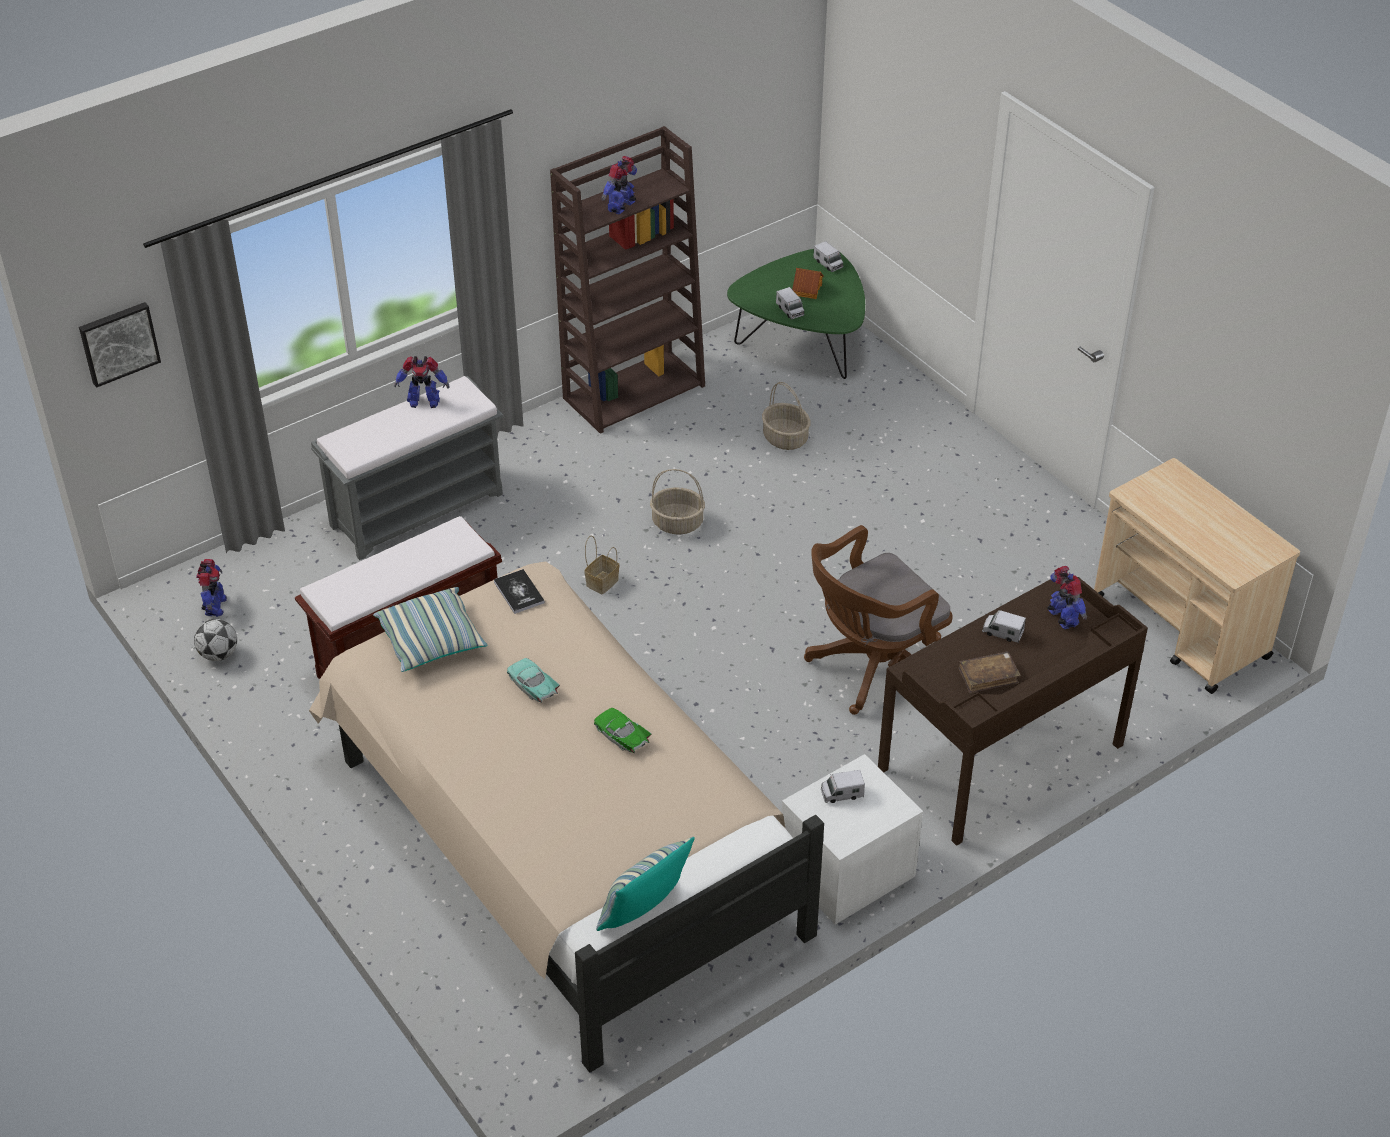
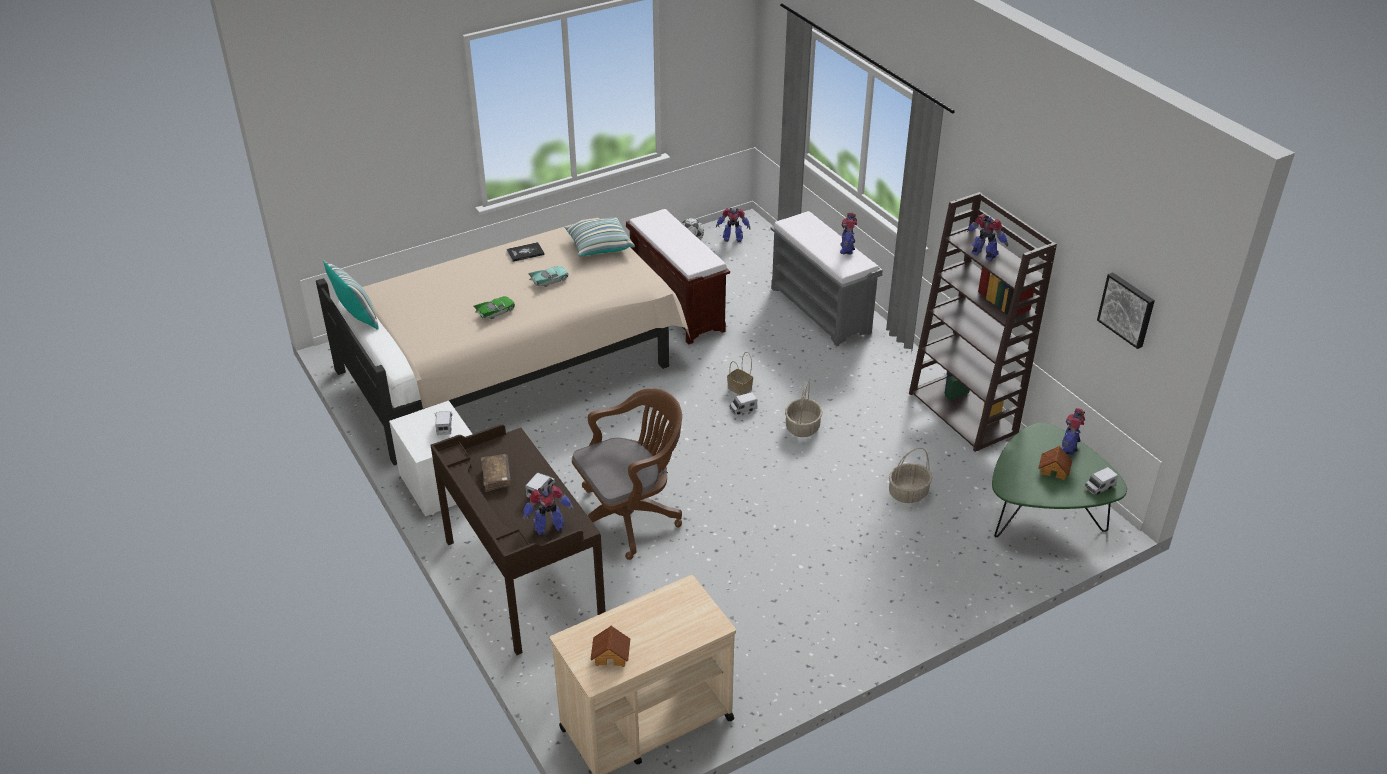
camera: 95 degrees right, 5 degrees down
(118, 342) = (776, 60): picture -> picture (1127, 309)
(519, 592) = (637, 277): book -> book (525, 253)
(768, 277) = (1069, 447): none -> toy robot
(790, 310) = (1020, 457): toy truck -> toy truck (743, 409)
(871, 669) = (630, 516): brown office chair -> brown office chair turned 90 degrees clockwise
(1241, 540) = (611, 655): none -> toy house

